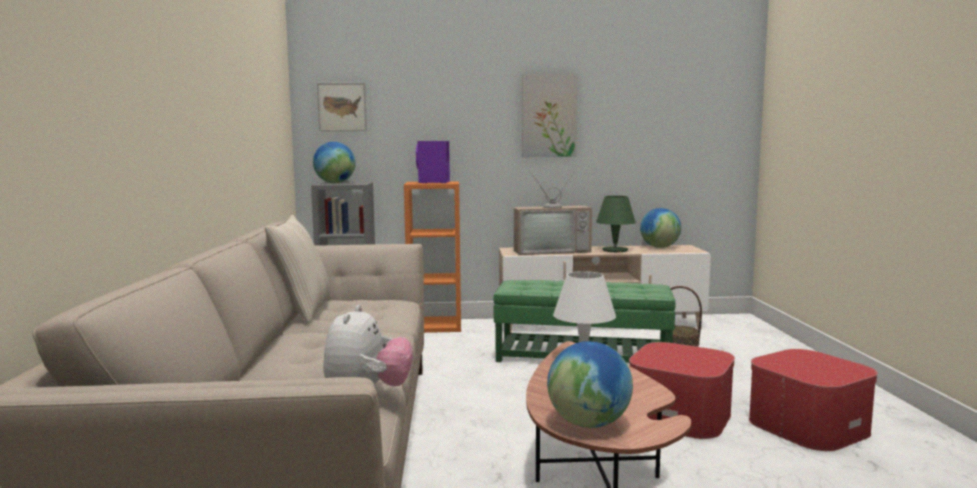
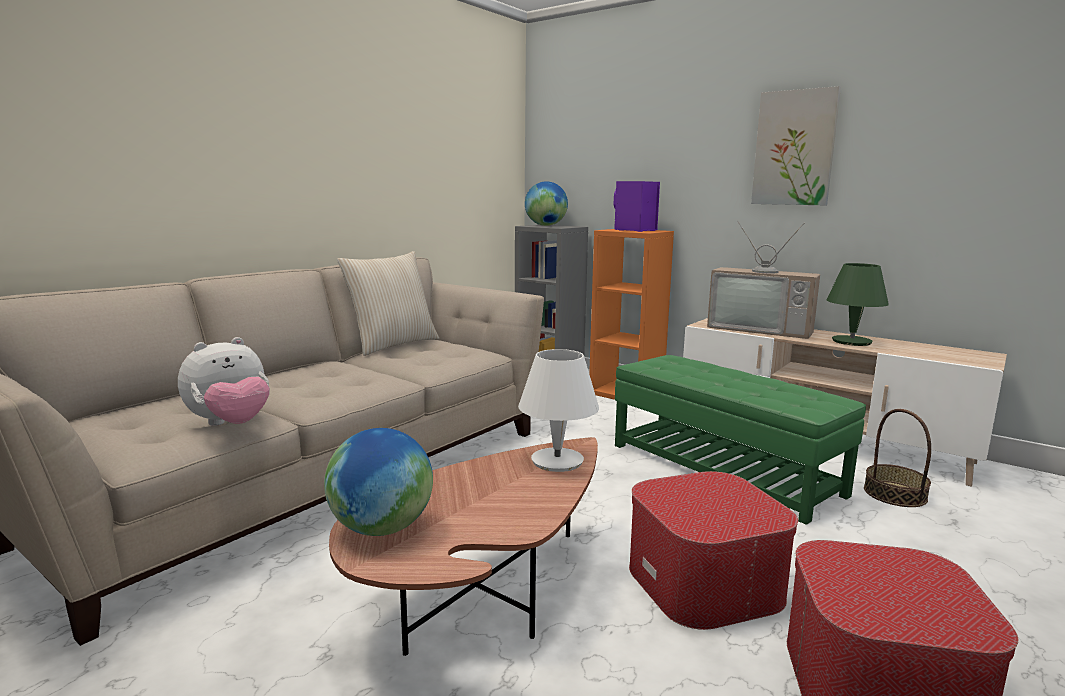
camera: 40 degrees right, 5 degrees up
(342, 107) = (566, 144): picture -> none
(659, 247) = (936, 349): globe -> none

